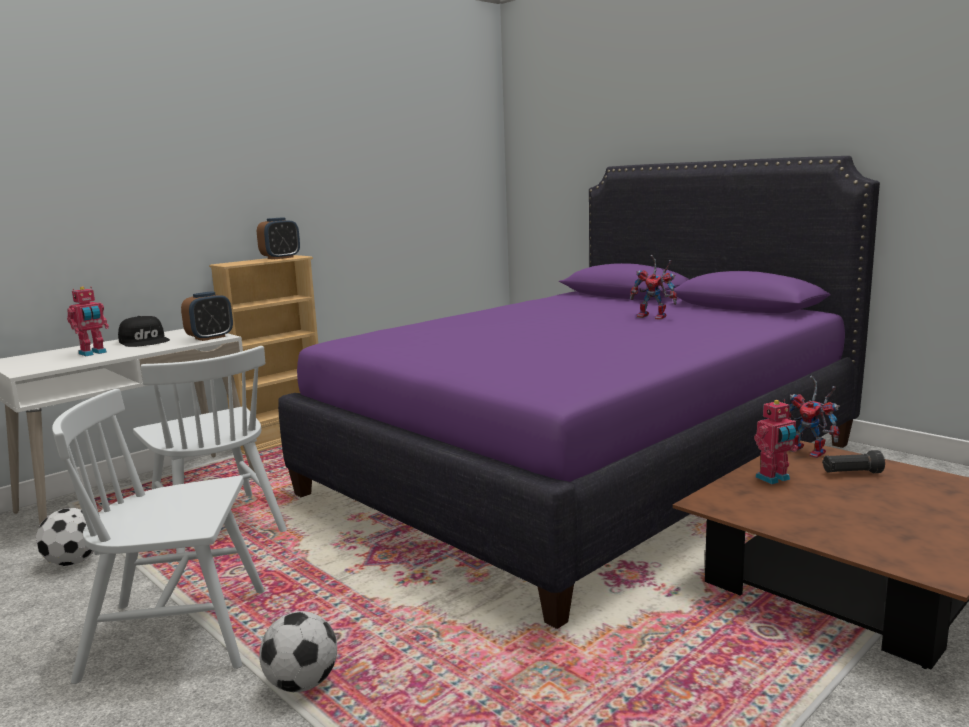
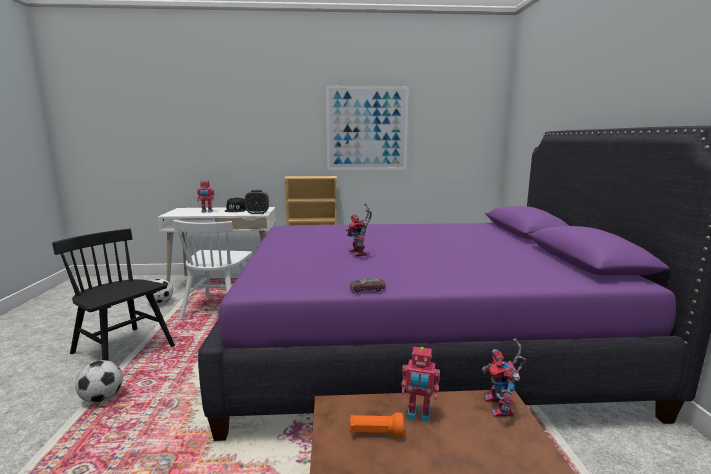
camera: 40 degrees right, 0 degrees up
(178, 634) = (123, 350): white chair -> black chair
(280, 258) = (321, 176): alarm clock -> none
(334, 169) = (367, 128): none -> picture
(655, 317) = (486, 252): toy robot -> toy robot (359, 253)
(667, 364) = (367, 289): none -> toy car
(775, 501) = (376, 433): none -> orange flashlight
(851, 473) = (492, 446): black flashlight -> none

